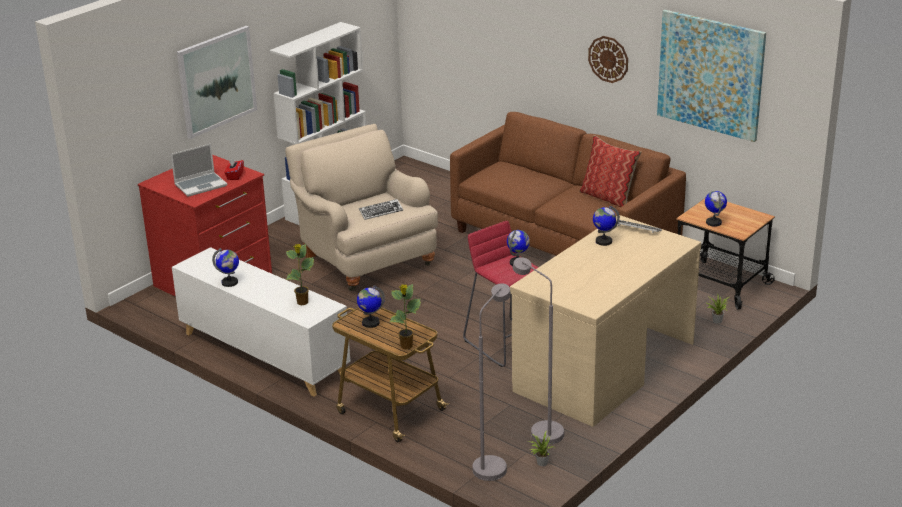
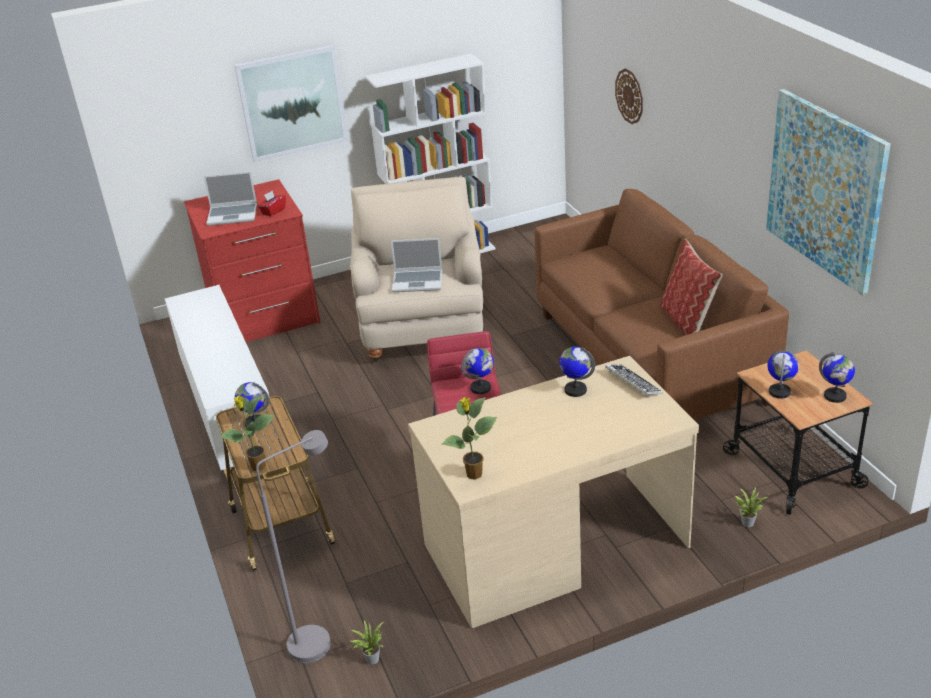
camera: 30 degrees right, 5 degrees up
(230, 282) = (193, 331): globe -> globe (835, 396)
(302, 303) = (231, 375): potted plant -> potted plant (474, 475)
(381, 212) = (418, 281): keyboard -> laptop
(540, 430) = (409, 610): grey floor lamp -> none
(608, 59) = (727, 144): wall clock -> wall clock (629, 96)

